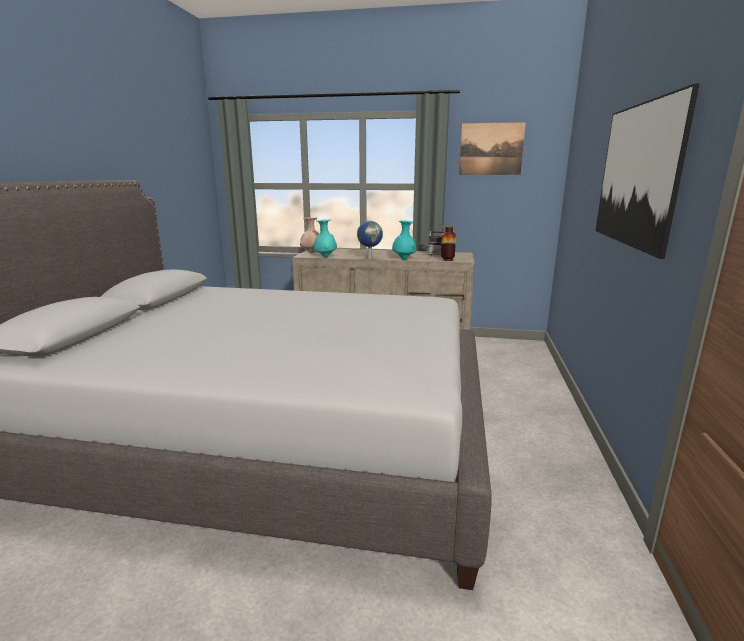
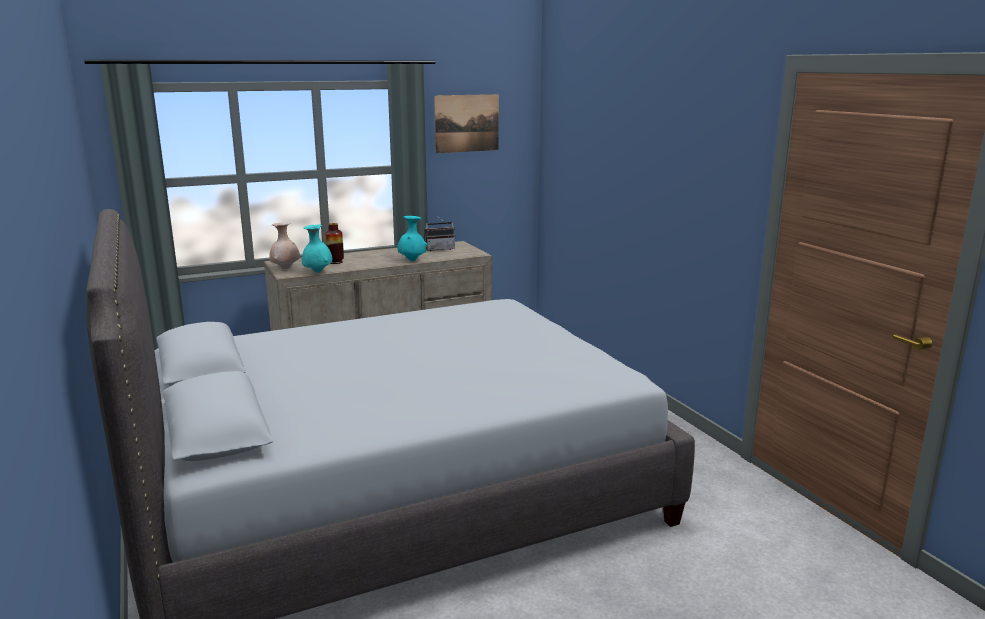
camera: 35 degrees left, 0 degrees up
(369, 258) = (374, 266): globe -> none
(447, 259) = (458, 254): vase -> vase (335, 262)
(636, 175) = (669, 172): picture -> none

